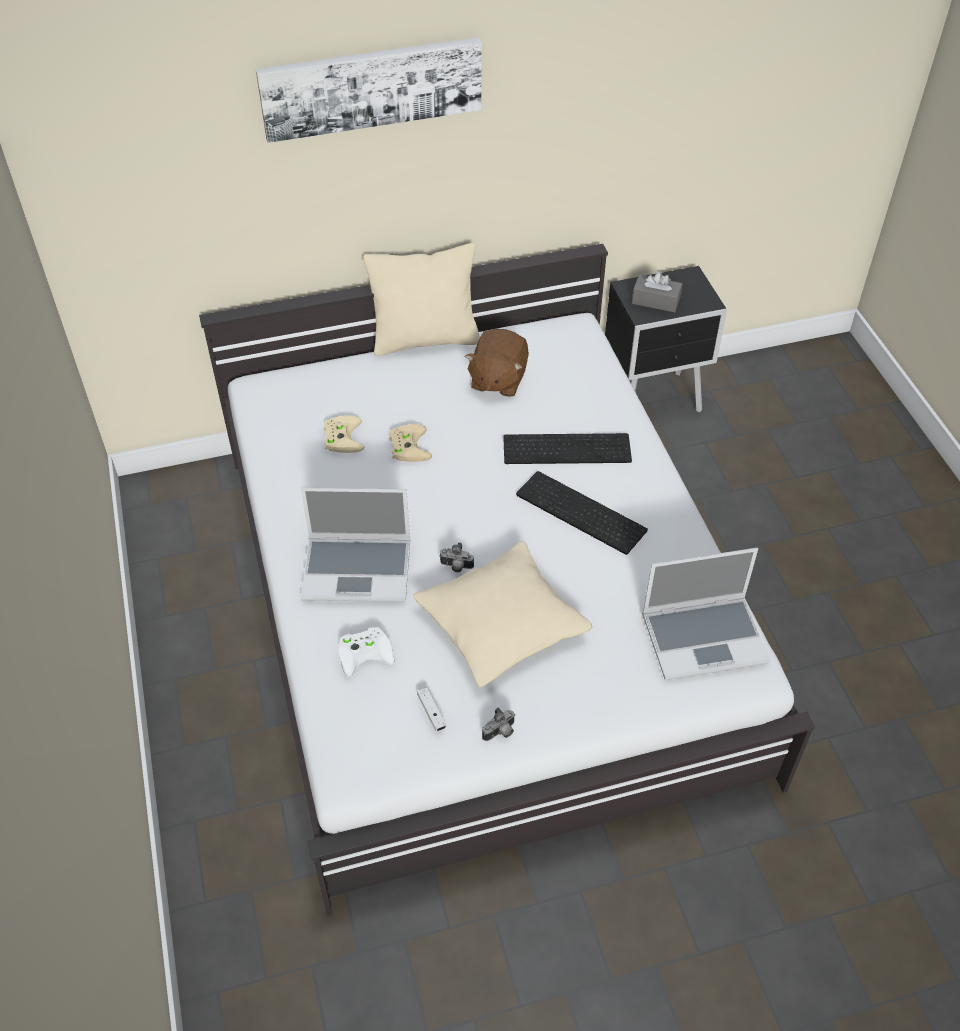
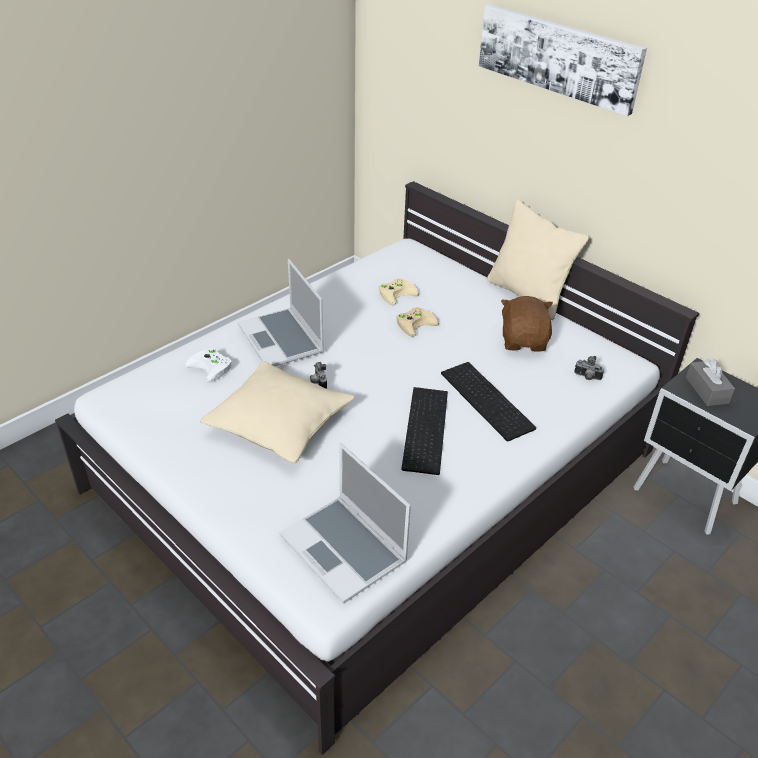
camera: 60 degrees right, 10 degrees down
(431, 712) = (176, 415): white game controller -> none
(497, 379) = (524, 341): brown plush toy -> brown plush toy turned 105 degrees clockwise
(500, 733) = (177, 456): camera -> camera (587, 377)

